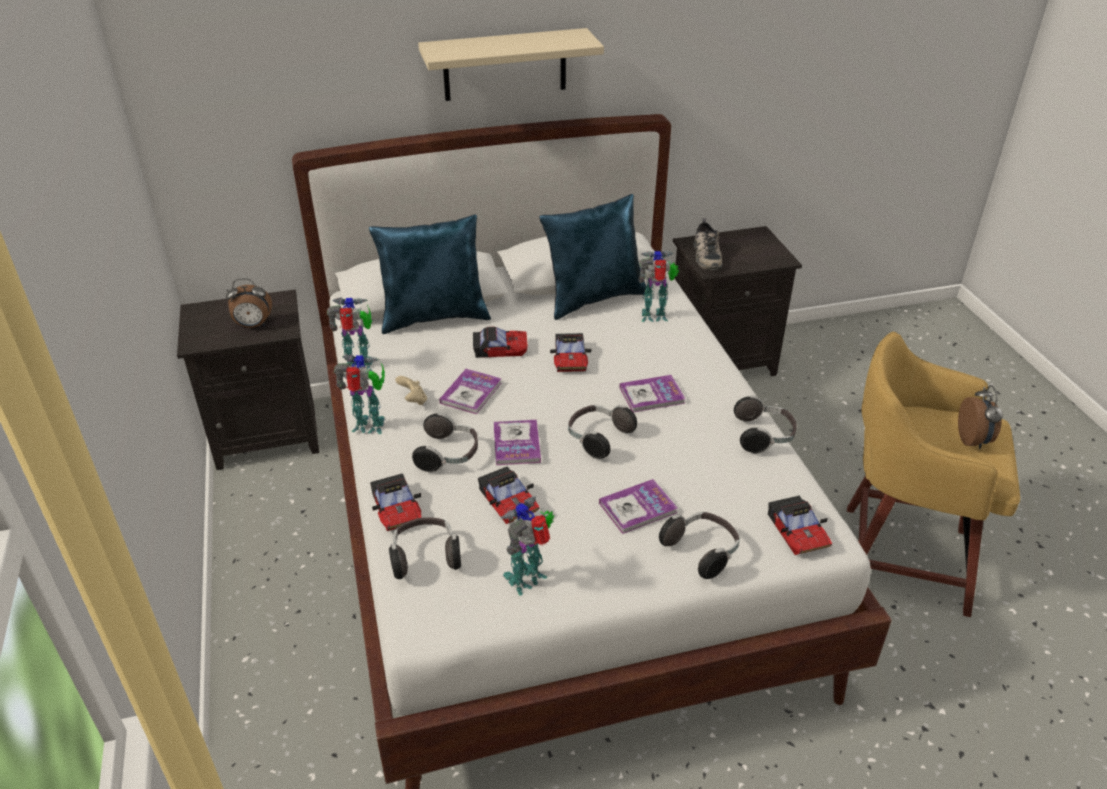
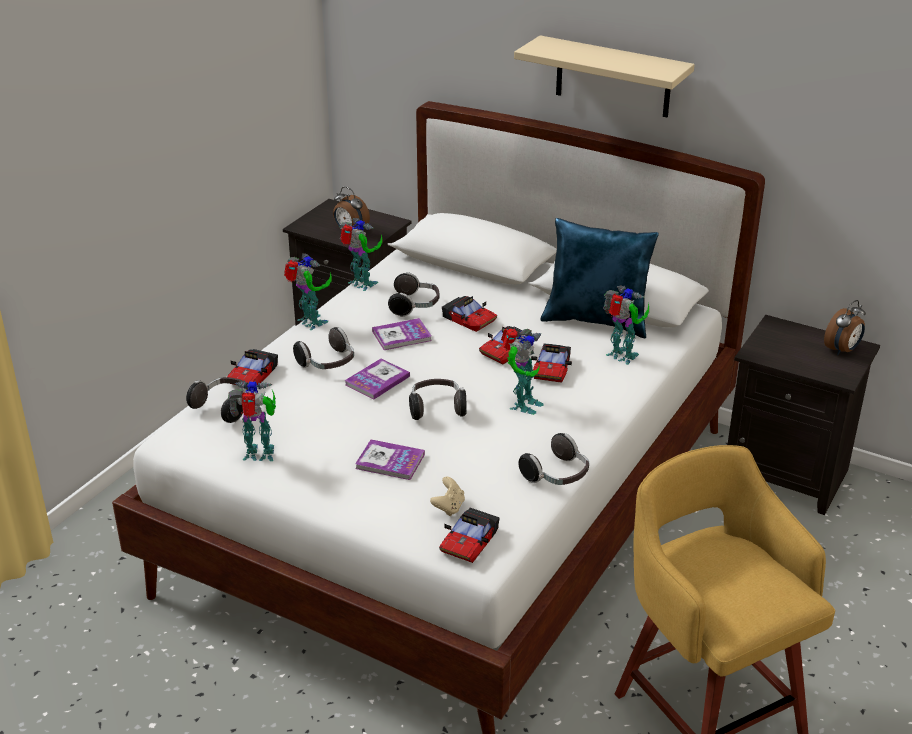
camera: 45 degrees right, 5 degrees down
(413, 400) = (360, 321): beige game controller -> beige game controller (449, 507)
(435, 317) = (459, 277): blue pillow -> none
(508, 501) = (316, 408): toy car -> toy car (552, 368)
(652, 395) = (522, 404): book -> toy robot
(702, 551) = (384, 509): headphones -> headphones (415, 306)
(705, 255) = (772, 340): shoe -> none
(974, 440) = (753, 592): alarm clock -> alarm clock (842, 350)

